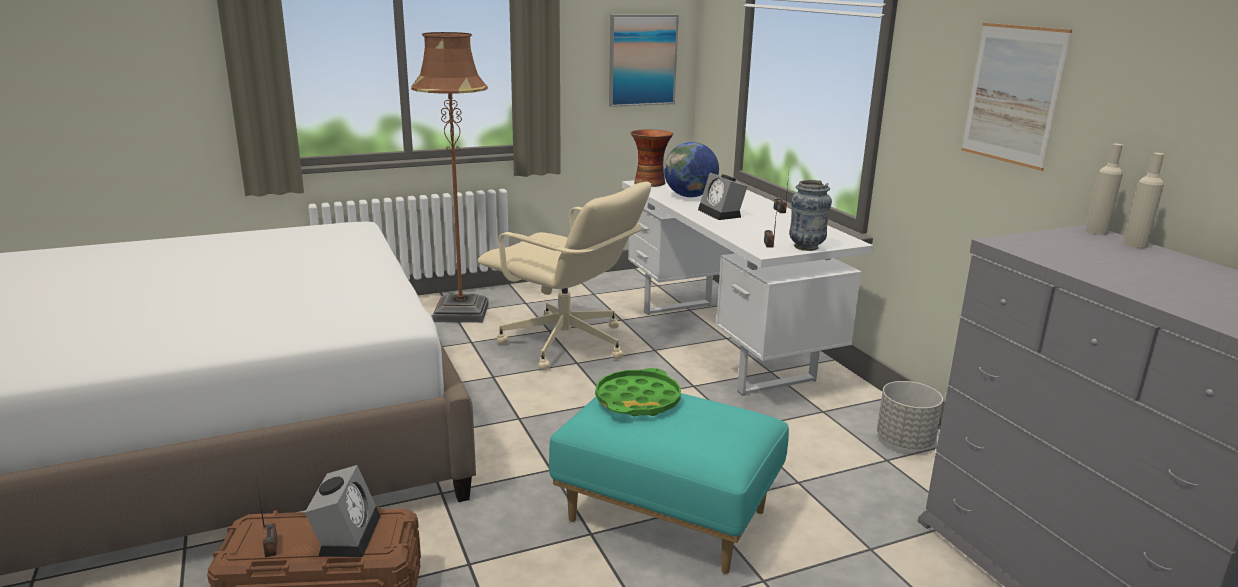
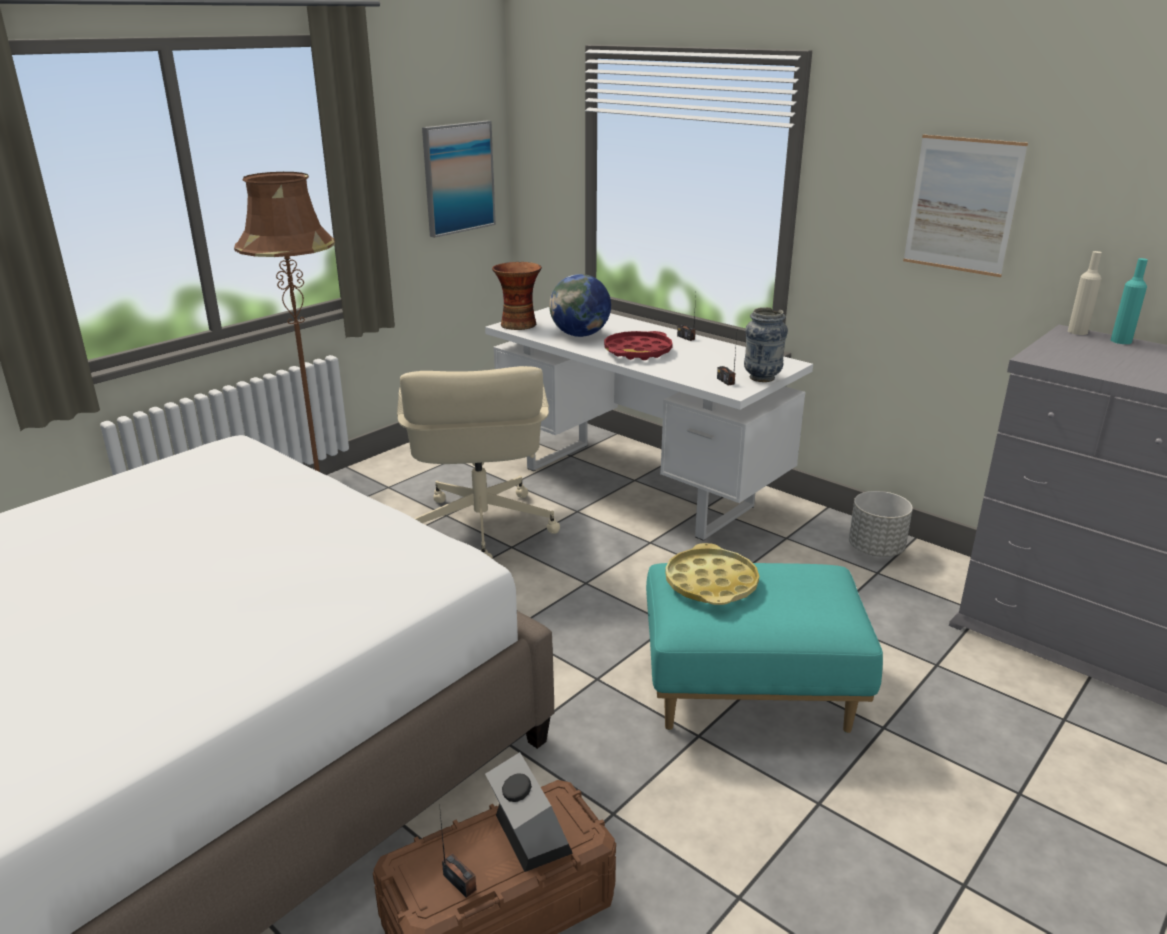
camera: 25 degrees left, 5 degrees up
(566, 344) = (480, 528): beige office chair -> beige office chair turned 75 degrees clockwise
(638, 400) = (711, 583): green tray -> yellow tray
(722, 213) = (638, 351): alarm clock -> red tray
(1135, 245) = (1121, 341): beige bottle -> turquoise bottle

